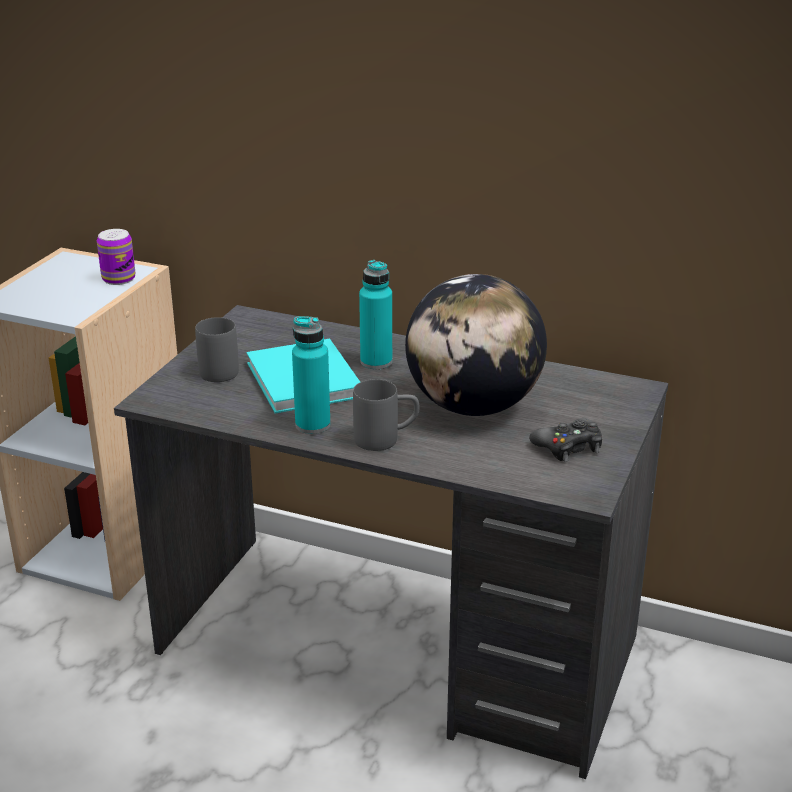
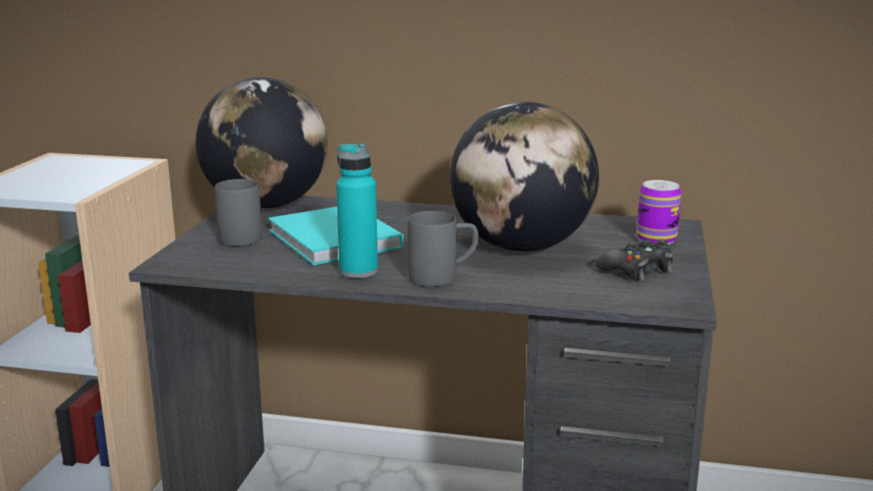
camera: 10 degrees left, 10 degrees down
(118, 279) = (116, 169): can -> can (656, 239)
(253, 327) = (266, 205): none -> globe
(376, 362) = (404, 222): turquoise bottle -> none

